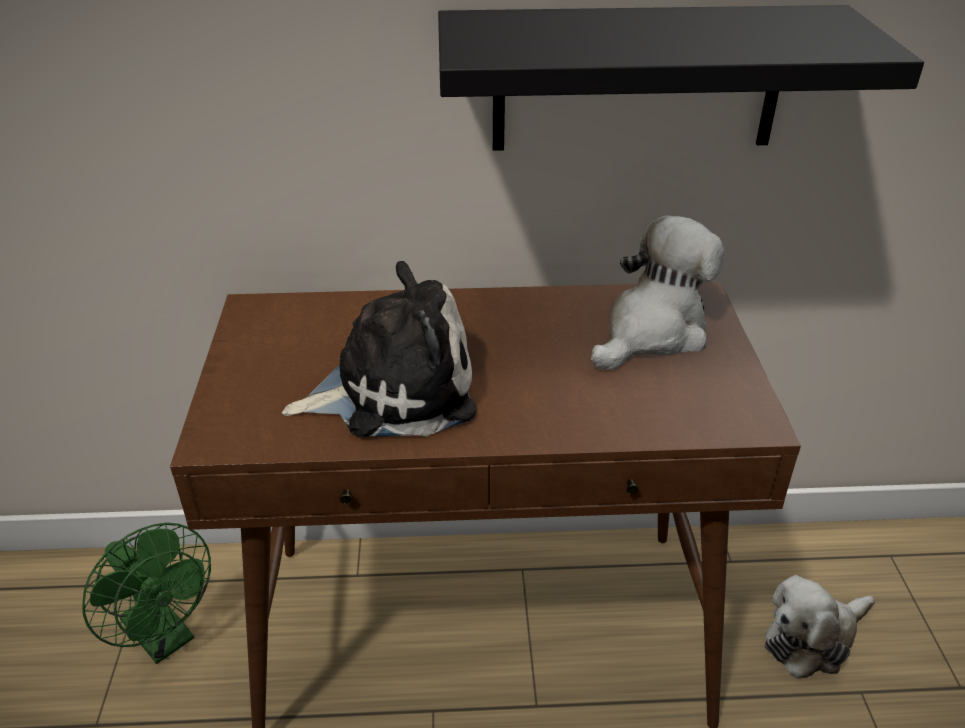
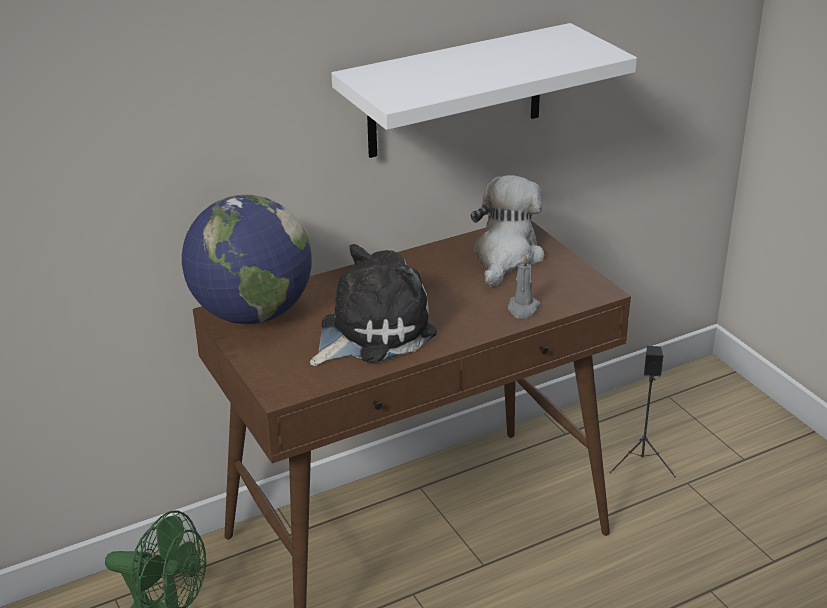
camera: 25 degrees left, 5 degrees down
(282, 320) = (252, 314): none -> globe
(622, 417) = (523, 309): none -> grey candle
(637, 79) = (455, 91): black shelf -> white shelf
(812, 639) = (642, 463): plush toy -> black speaker

